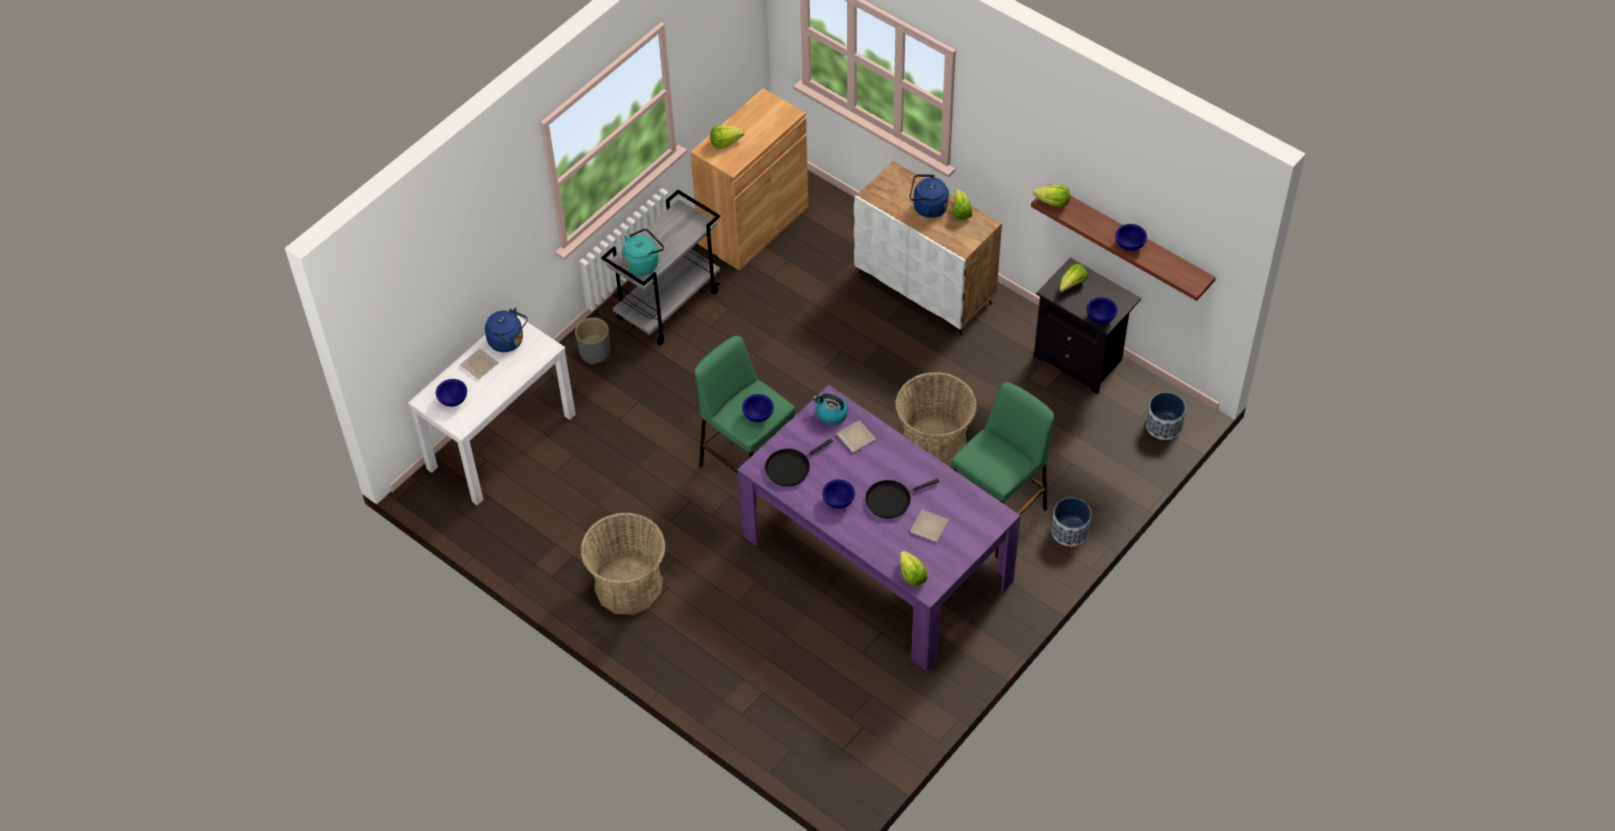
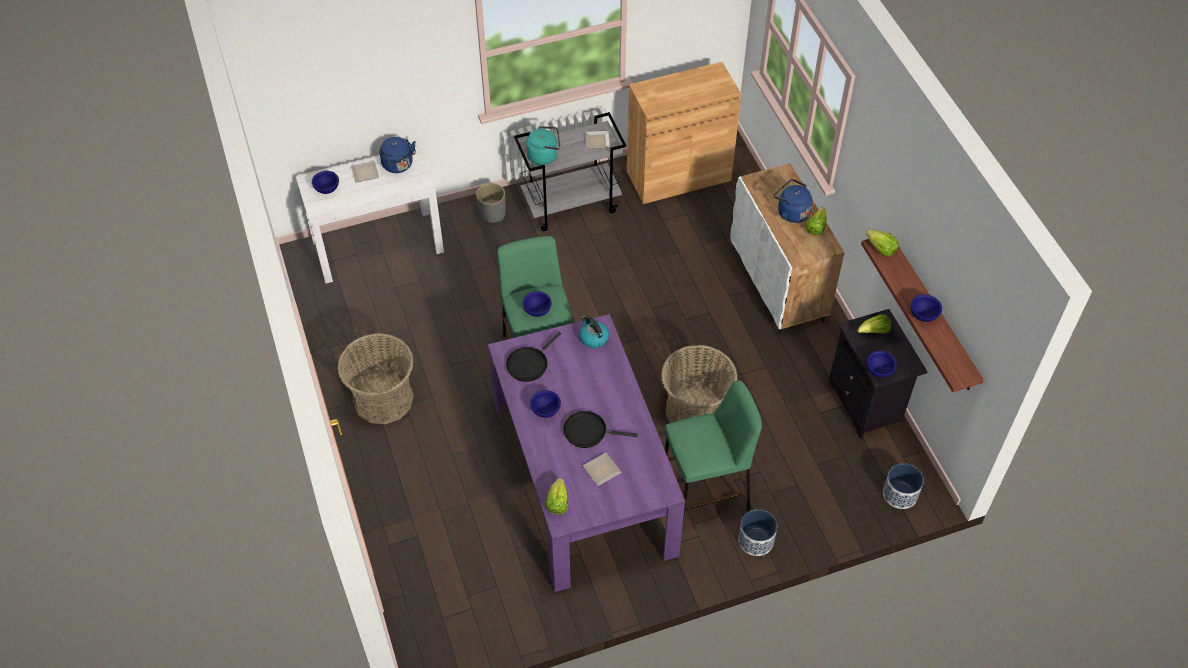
camera: 30 degrees right, 0 degrees up
(725, 142) = (661, 89): lettuce -> none
(790, 467) = (529, 364): black frying pan -> black frying pan turned 45 degrees counterclockwise
(857, 438) = (599, 367): plate -> plate (598, 141)

